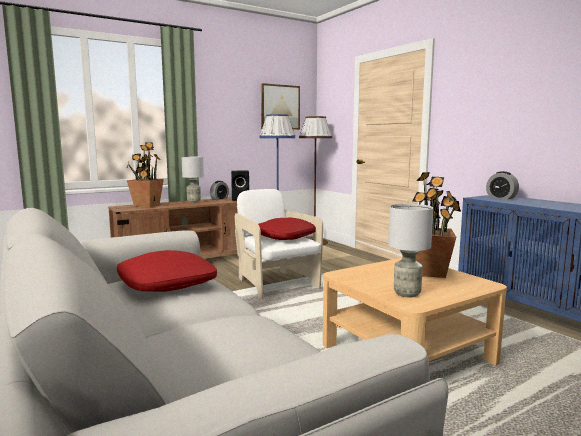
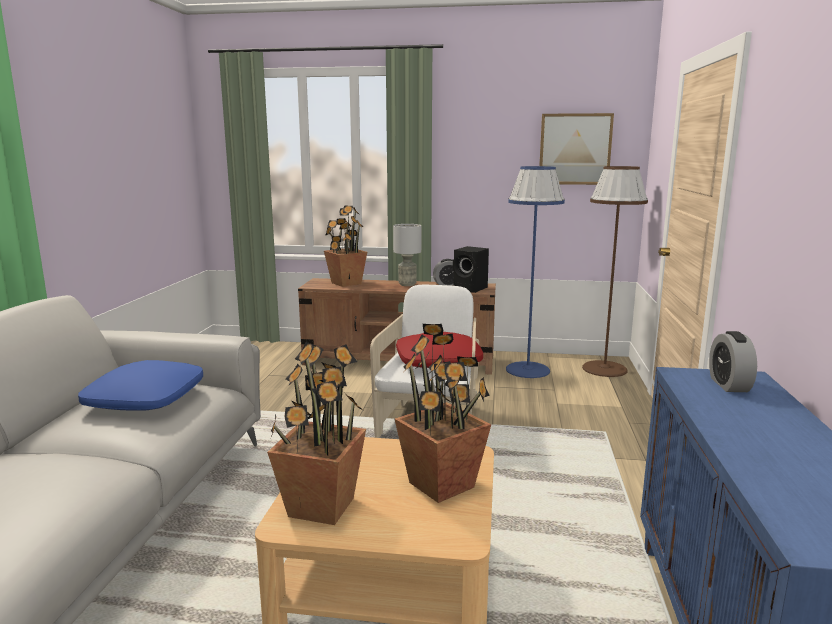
camera: 40 degrees right, 5 degrees up
(166, 283) = (145, 399): red pillow -> blue pillow
(407, 294) = (321, 506): grey table lamp -> potted plant

